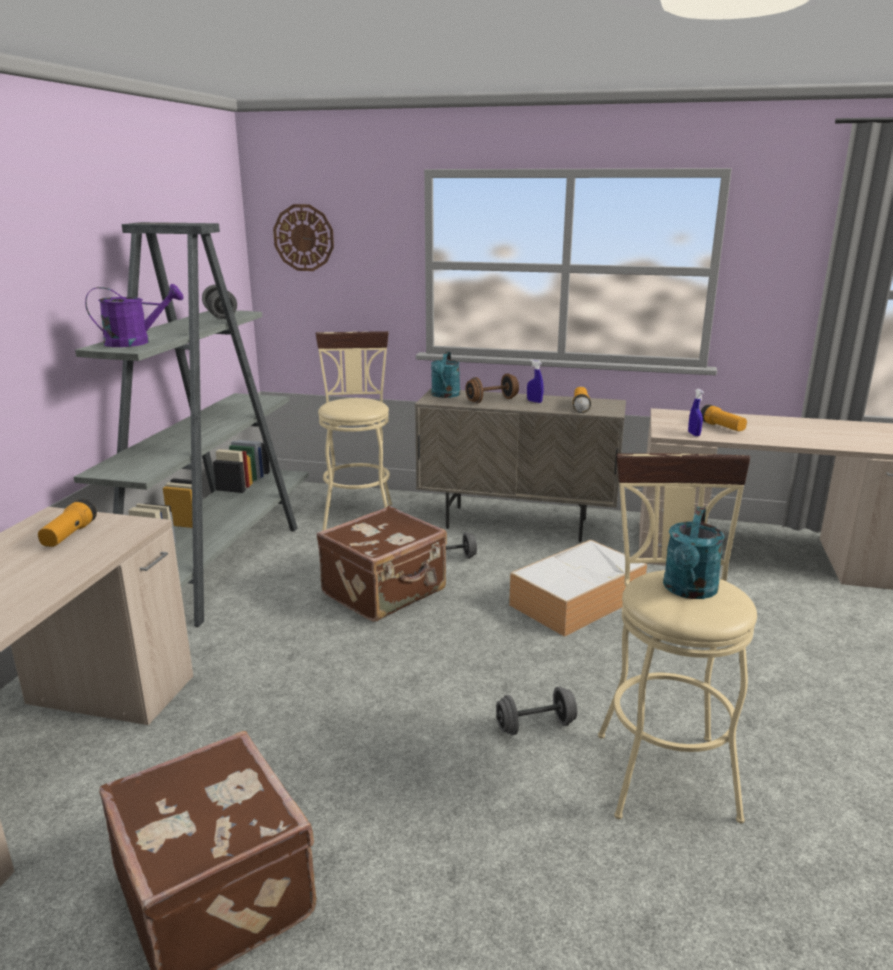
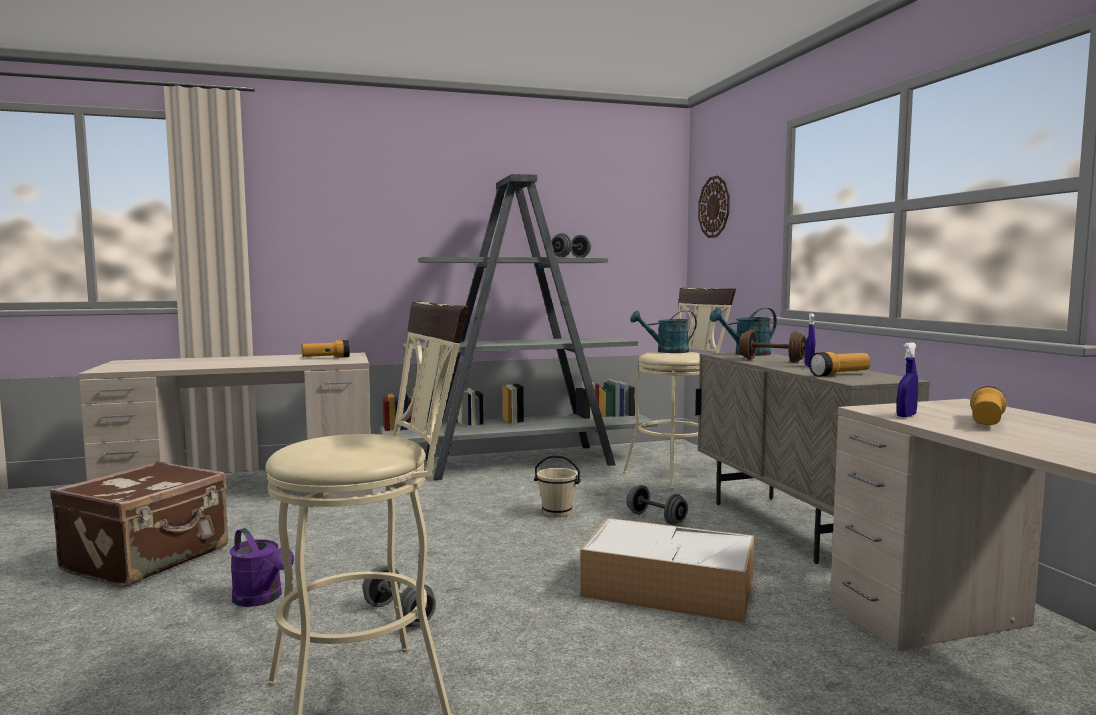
camera: 60 degrees right, 15 degrees down
(136, 342) = (452, 256): purple watering can -> purple watering can (262, 599)
(385, 592) = (557, 513): brown suitcase -> beige bucket
(689, 591) = (349, 442): turquoise watering can -> turquoise watering can (666, 351)

